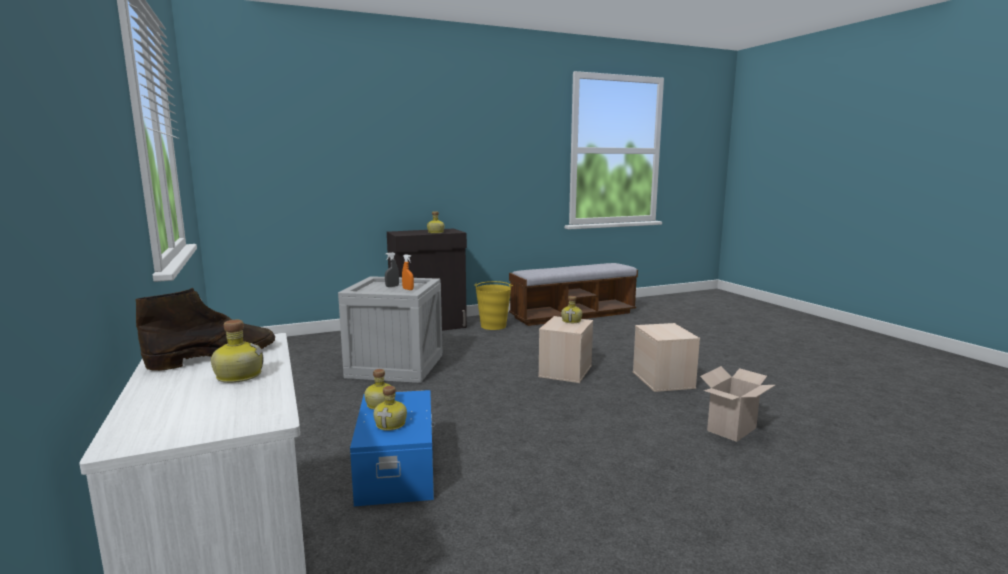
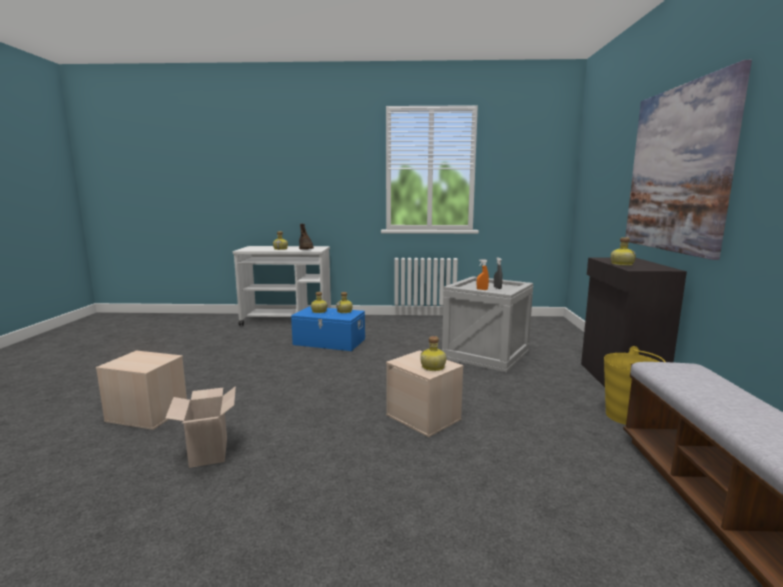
camera: 115 degrees right, 0 degrees up
(421, 159) = (678, 169): none -> picture
(664, 380) = (343, 469): beige storage box -> beige storage box (146, 414)

